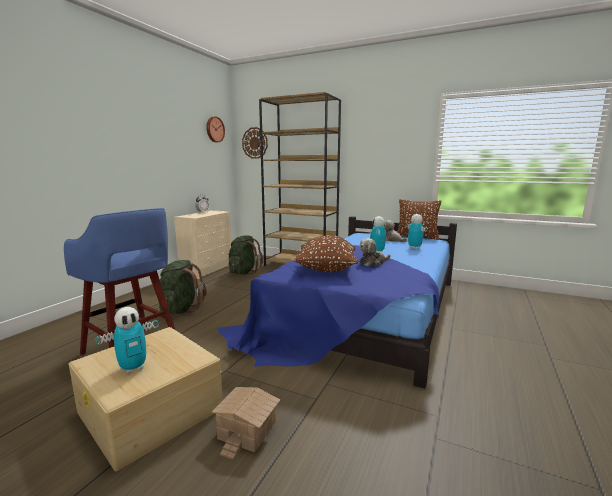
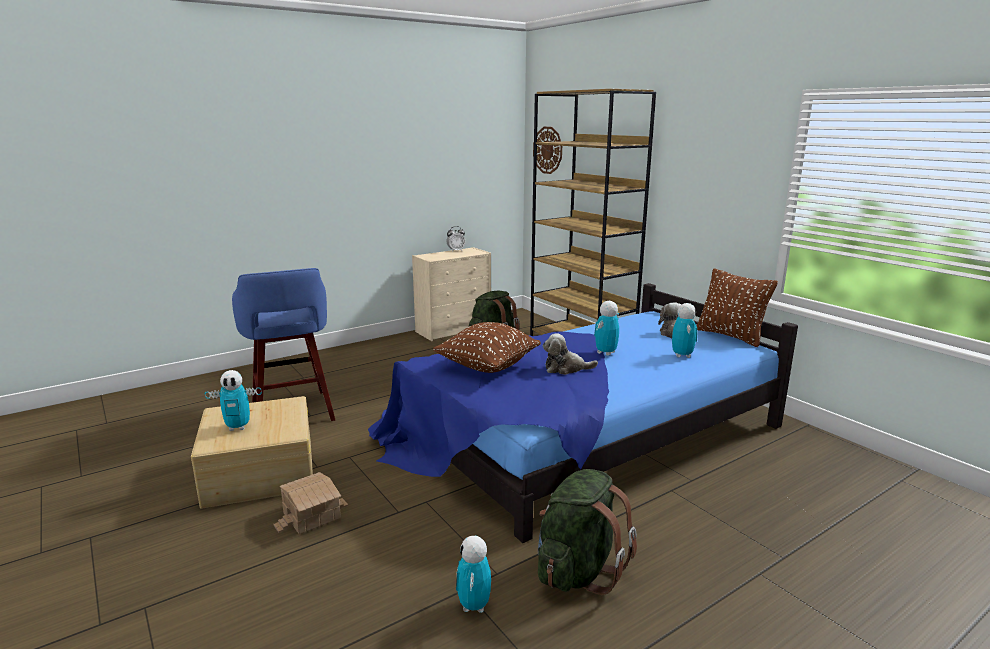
camera: 30 degrees right, 5 degrees up
(180, 309) = (374, 377): green backpack -> green backpack (578, 570)
(214, 129) = (489, 131): wall clock -> none
(458, 447) = (474, 606): none -> toy robot

